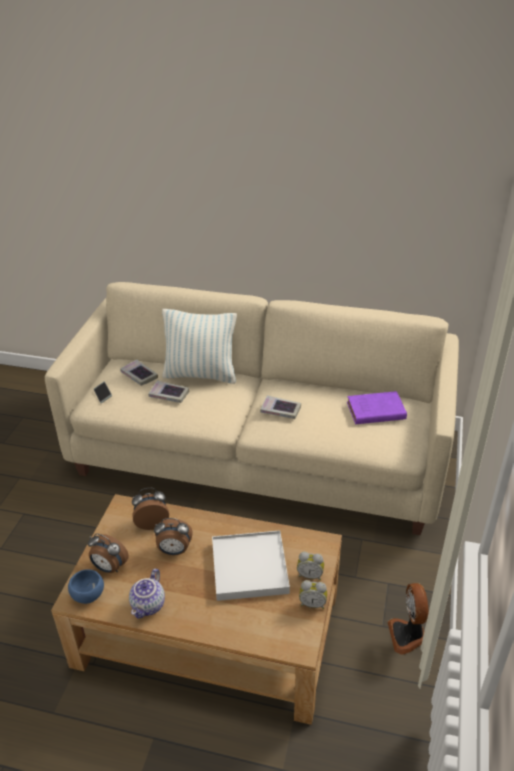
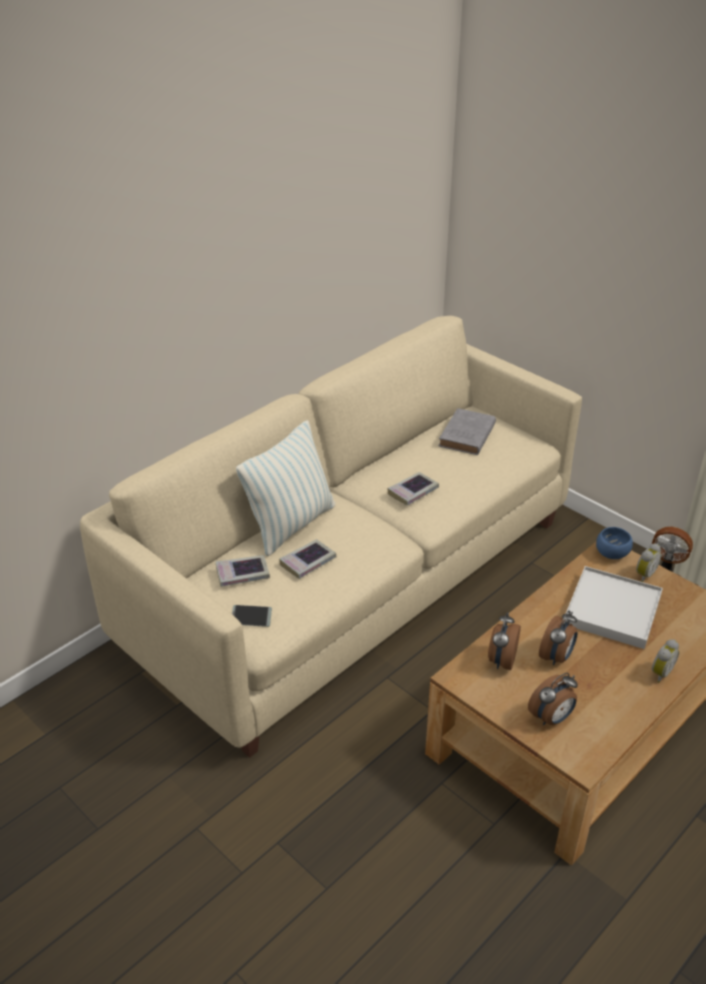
camera: 60 degrees left, 0 degrees up
(88, 595) = (585, 749): blue bowl -> blue bowl (613, 554)
(149, 605) = (625, 702): teapot -> none
(312, 603) = (679, 587): alarm clock -> alarm clock (659, 673)
(374, 411) = (466, 436): purple book -> grey book

